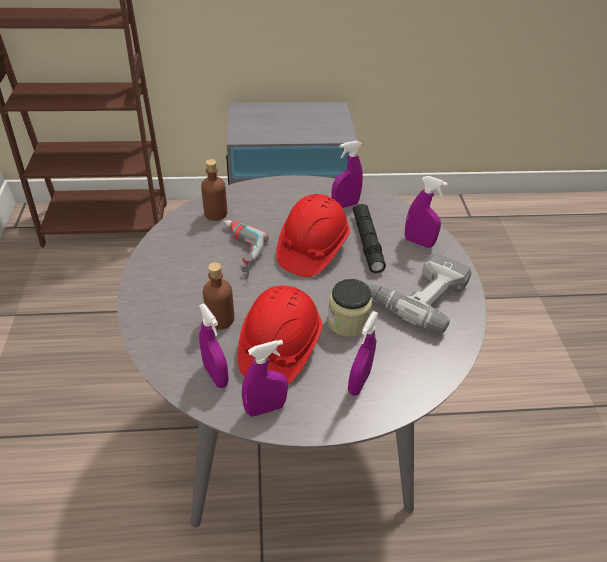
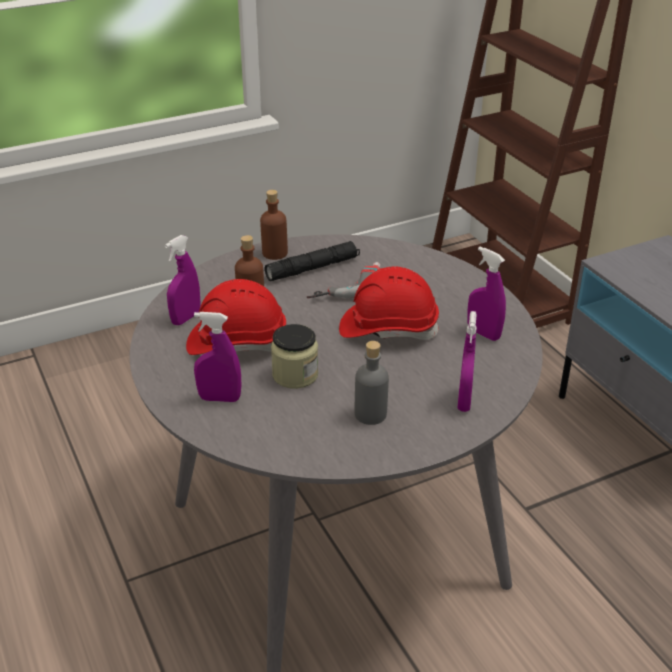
camera: 70 degrees right, 10 degrees down
(215, 213) = (392, 259): brown bottle -> brown bottle (274, 253)
(265, 408) = (164, 352): purple spray bottle -> none
(367, 242) = (430, 363): black flashlight -> black flashlight (313, 268)
(416, 293) = (370, 414): power drill -> grey bottle

